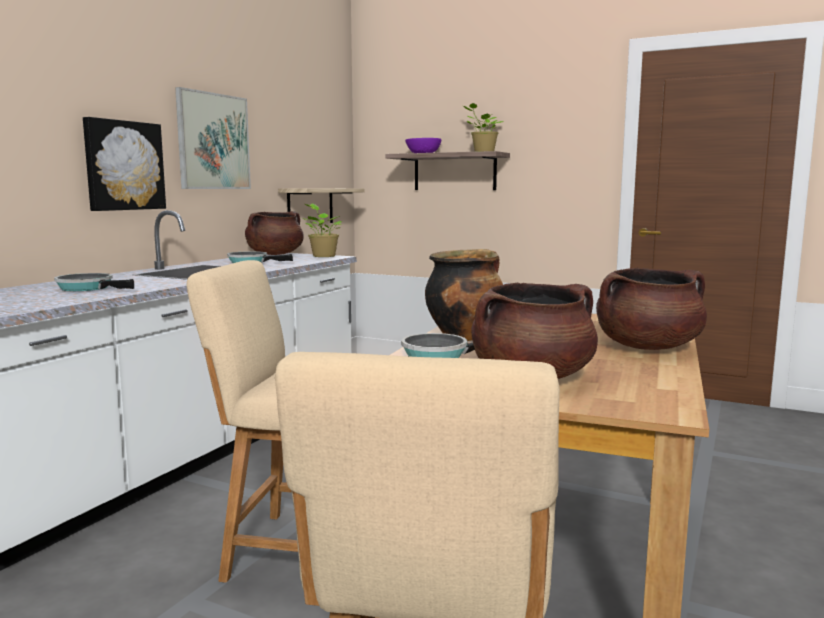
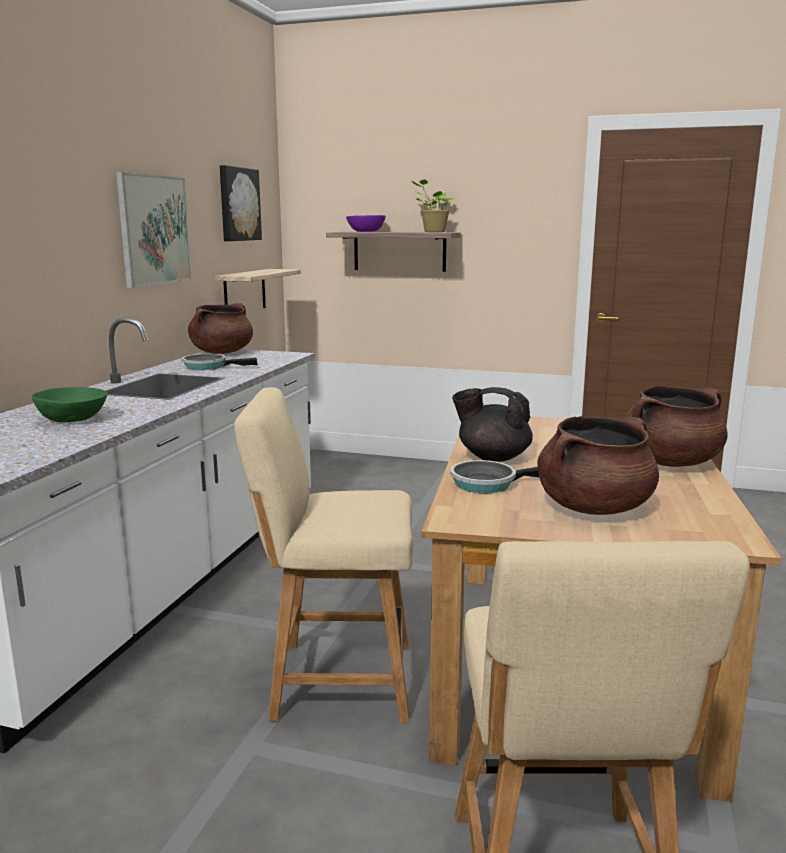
camera: 10 degrees left, 5 degrees up
(89, 288) = (73, 419): frying pan -> green bowl
(123, 165) = (71, 268): picture -> picture (238, 204)
(323, 256) = (278, 354): potted plant -> none
(464, 336) = (492, 457): cooking pot -> black teapot

